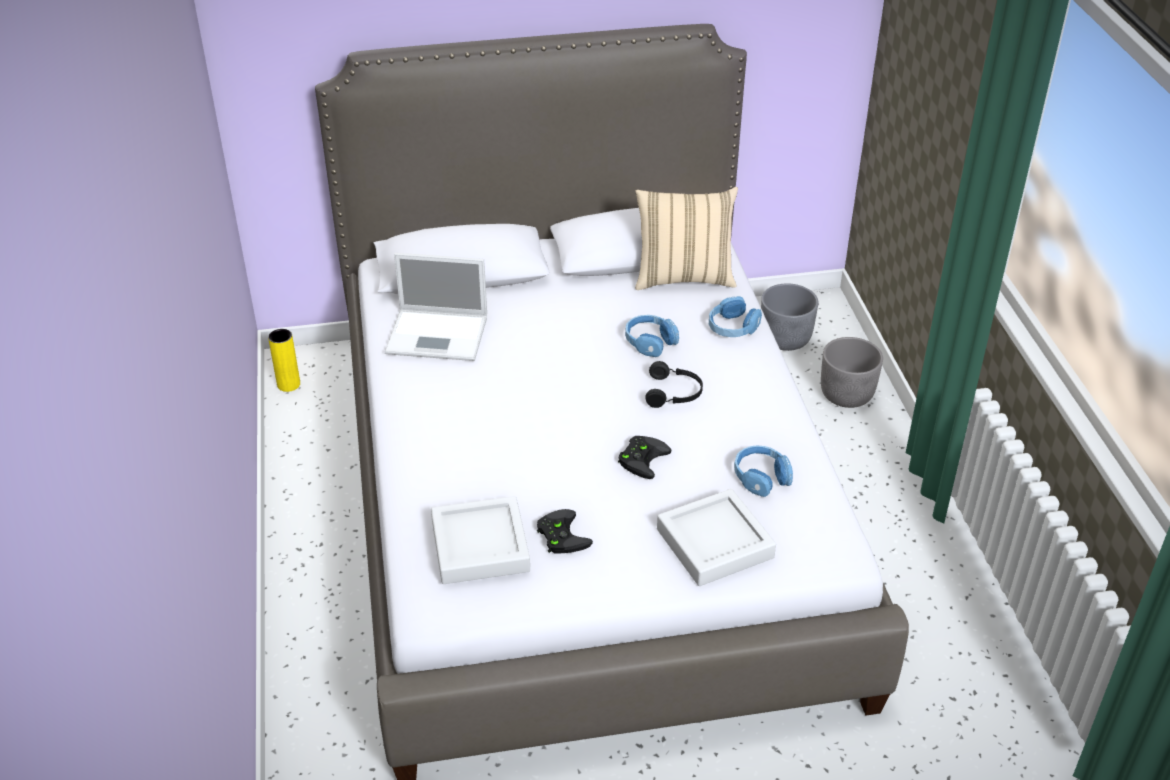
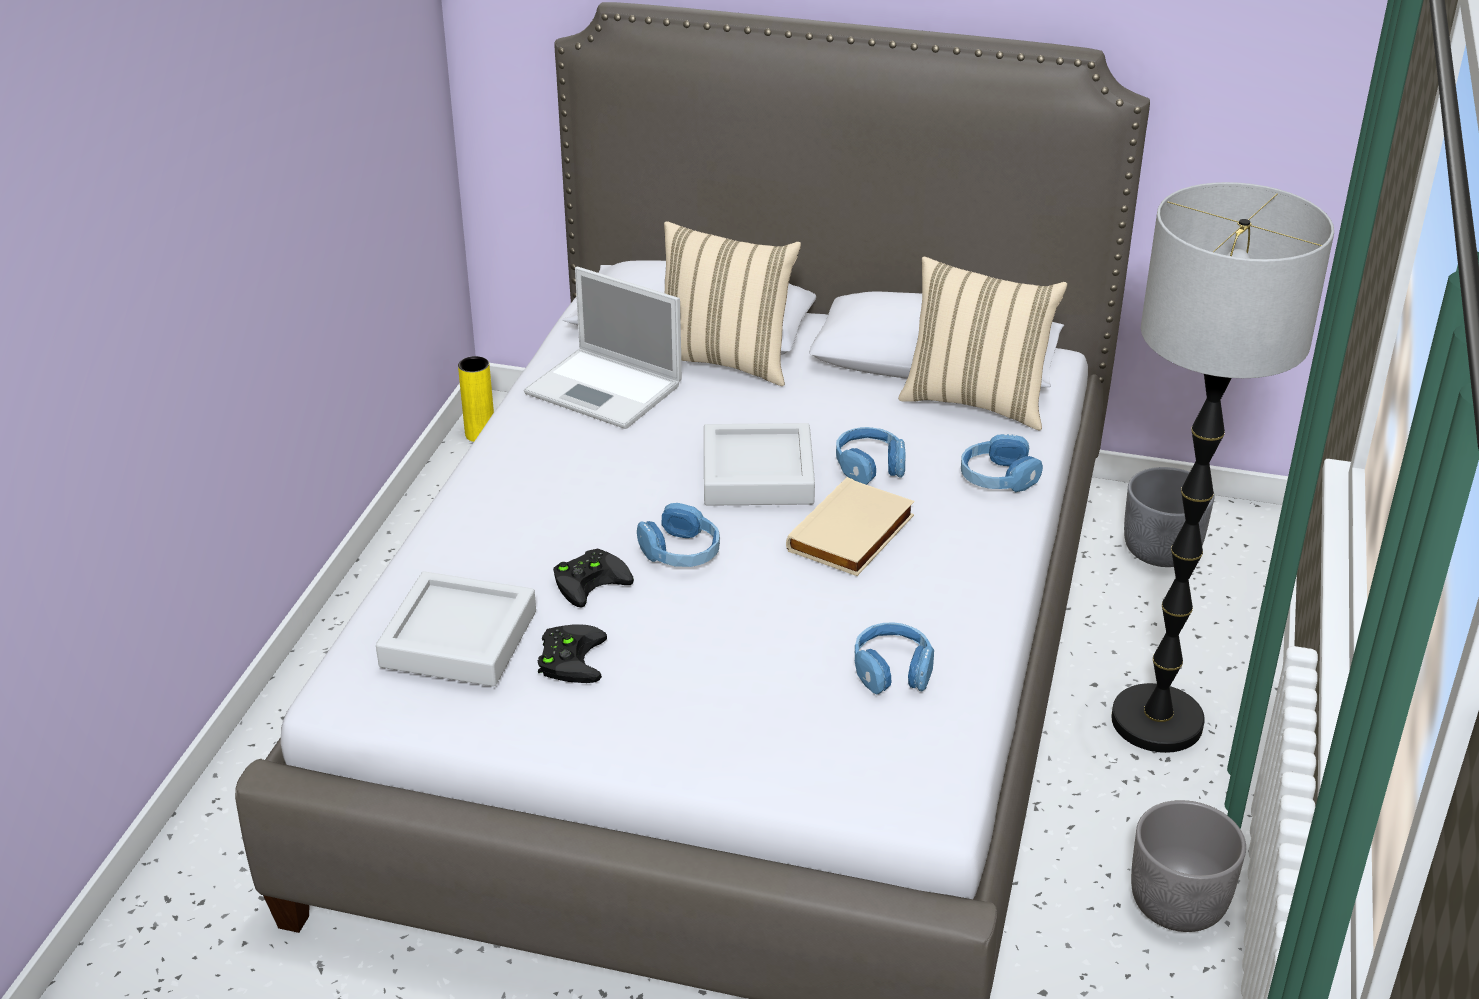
camera: 25 degrees right, 5 degrees down
(503, 291) = (725, 361): none -> beige pillow
(576, 438) = (680, 552): none -> blue headphones
(642, 457) = (749, 599): black game controller -> black game controller (591, 579)
(674, 393) = (853, 535): black headphones -> beige book
(714, 543) = (763, 731): grey tray -> grey tray (757, 474)
(846, 395) = (1203, 645): grey planter -> grey planter (1177, 903)
(849, 453) = (1156, 721): none -> floor lamp

